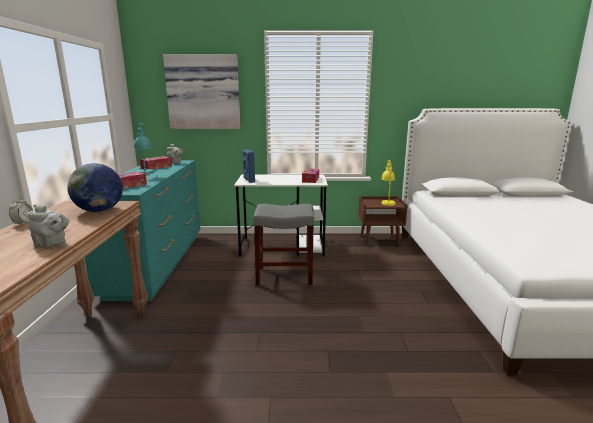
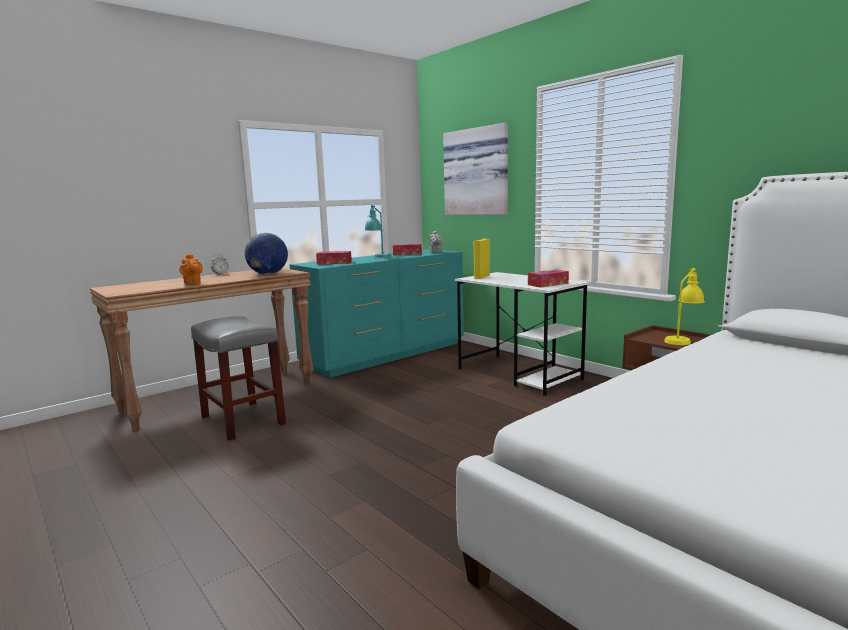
camera: 50 degrees right, 5 degrees down
(52, 244) = (192, 284): grey teapot -> orange teapot
(248, 180) = (481, 277): blue speaker -> yellow speaker
(284, 276) = (459, 397): grey stool -> grey stool (242, 421)

